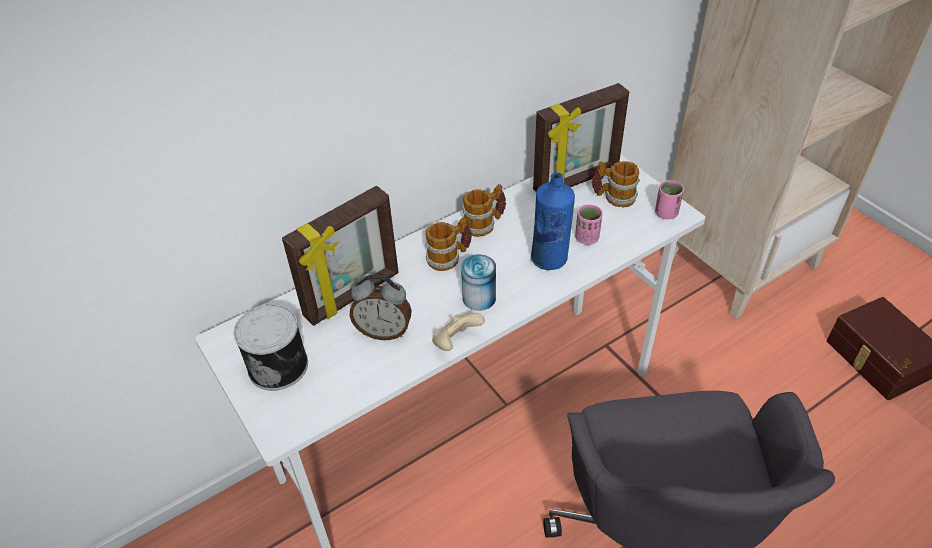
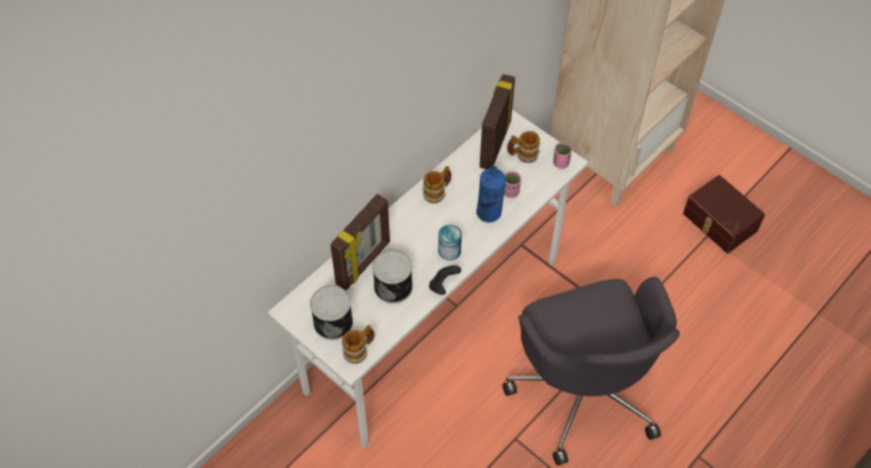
camera: 15 degrees left, 10 degrees up
(384, 331) = (394, 286): alarm clock -> can
(449, 257) = (420, 223): mug -> mug (359, 350)
(456, 342) = (443, 285): beige game controller -> black game controller
(577, 181) = (494, 144): picture frame -> picture frame turned 150 degrees clockwise

